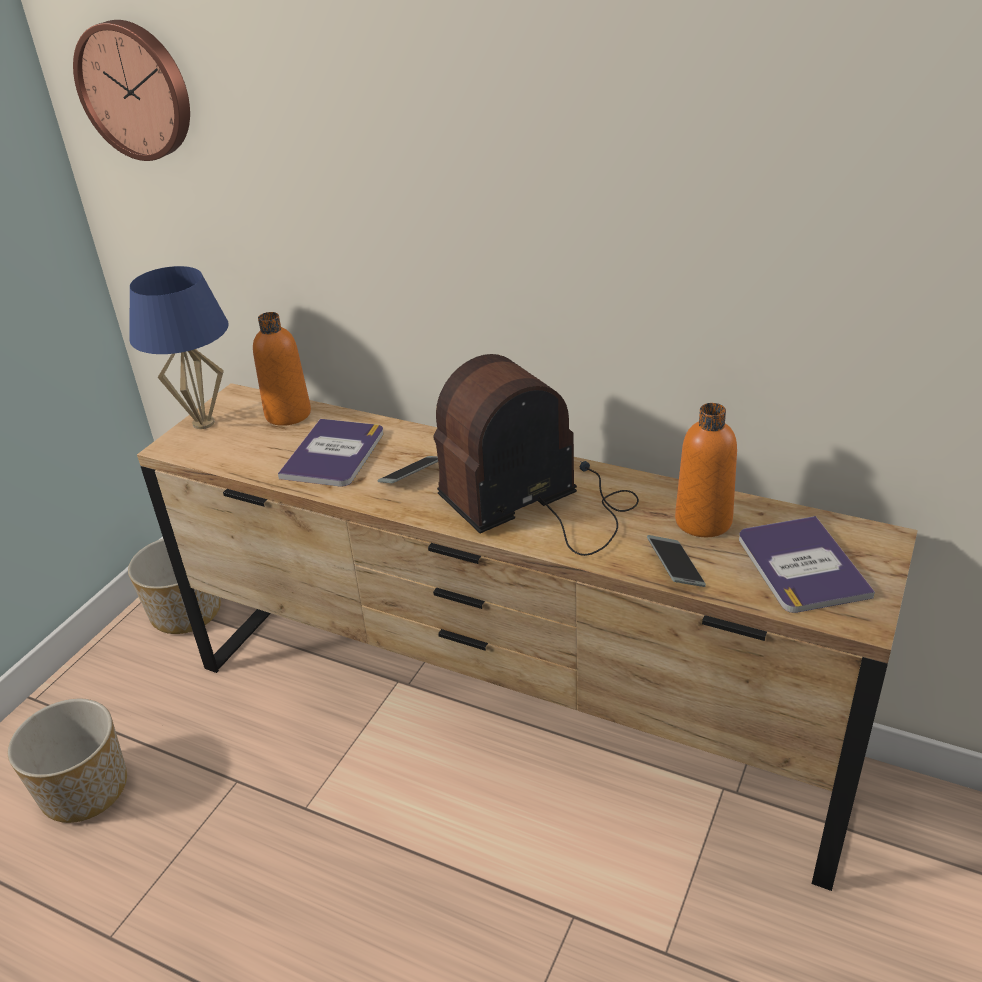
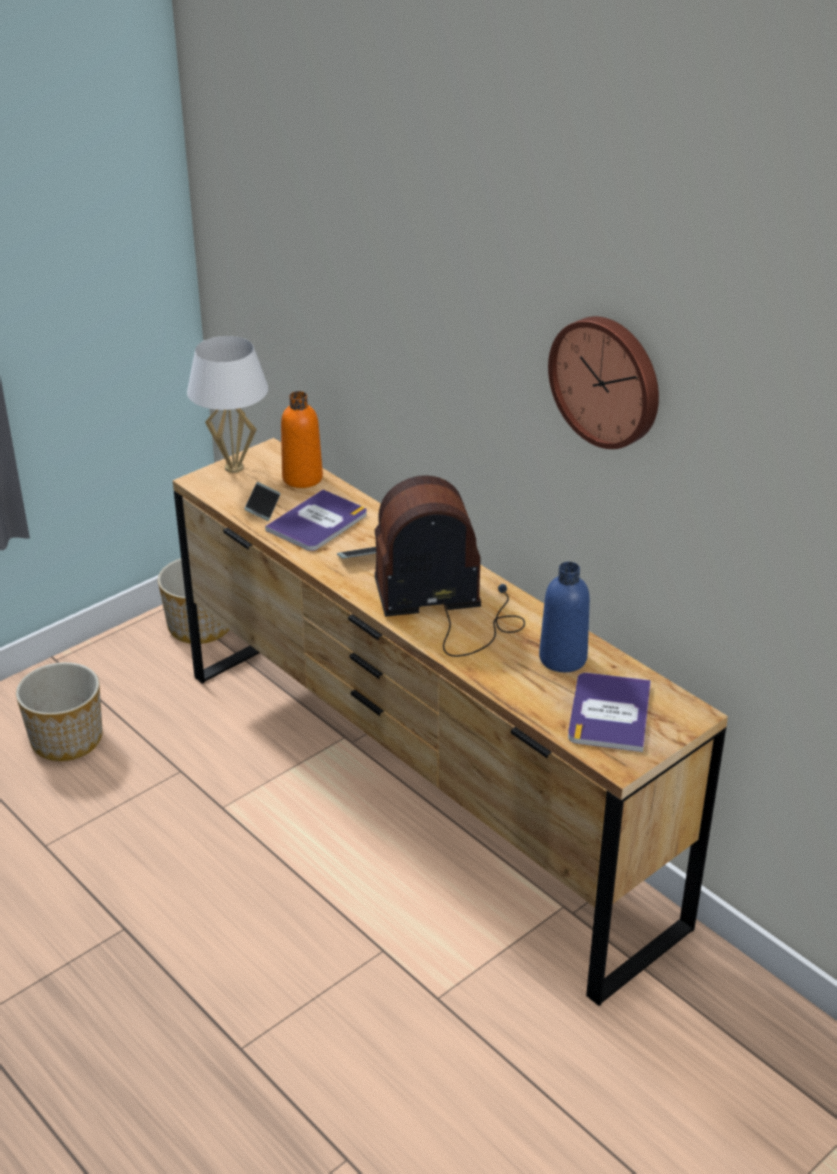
camera: 20 degrees right, 0 degrees up
(137, 90) = (245, 189): wall clock -> wall clock (607, 380)
(203, 423) = (234, 467): blue table lamp -> white table lamp
(675, 567) = (512, 685): phone -> phone (263, 506)
(703, 521) = (563, 658): orange bottle -> blue bottle

